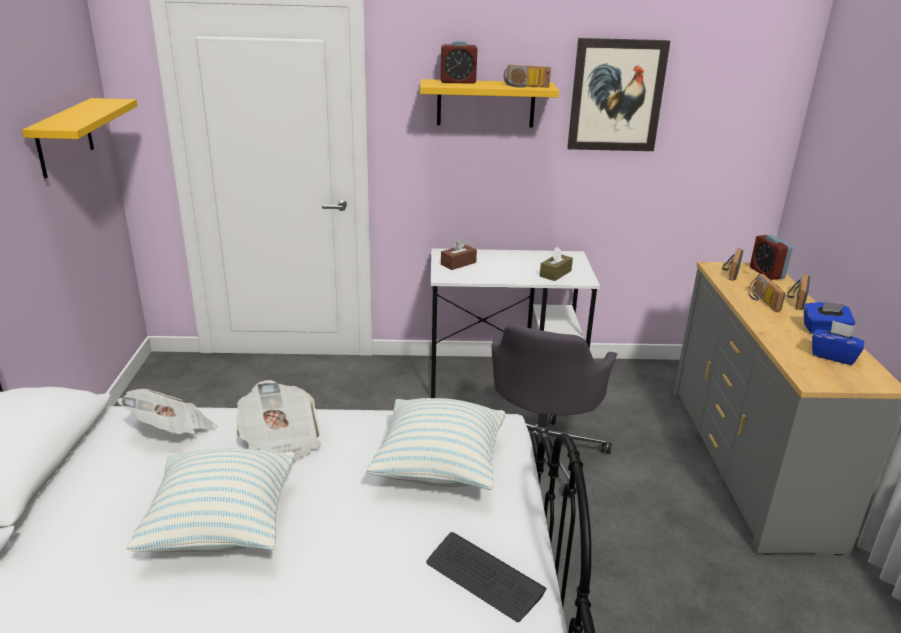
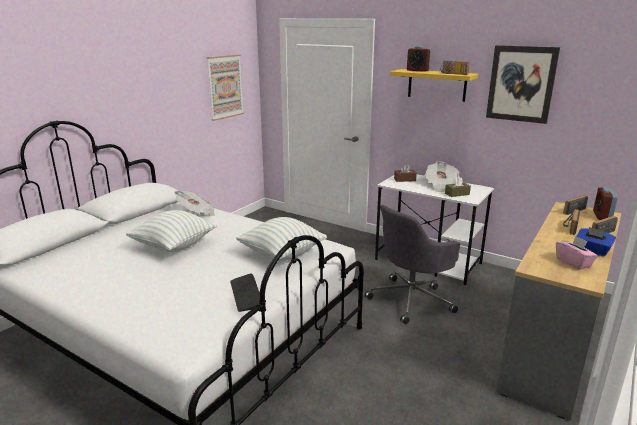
camera: 35 degrees right, 5 degrees down
(64, 137) = (225, 87): yellow shelf -> picture
(280, 443) = (230, 227): newspaper -> newspaper (441, 186)
(833, 356) = (573, 262): blue tissue box -> pink tissue box

